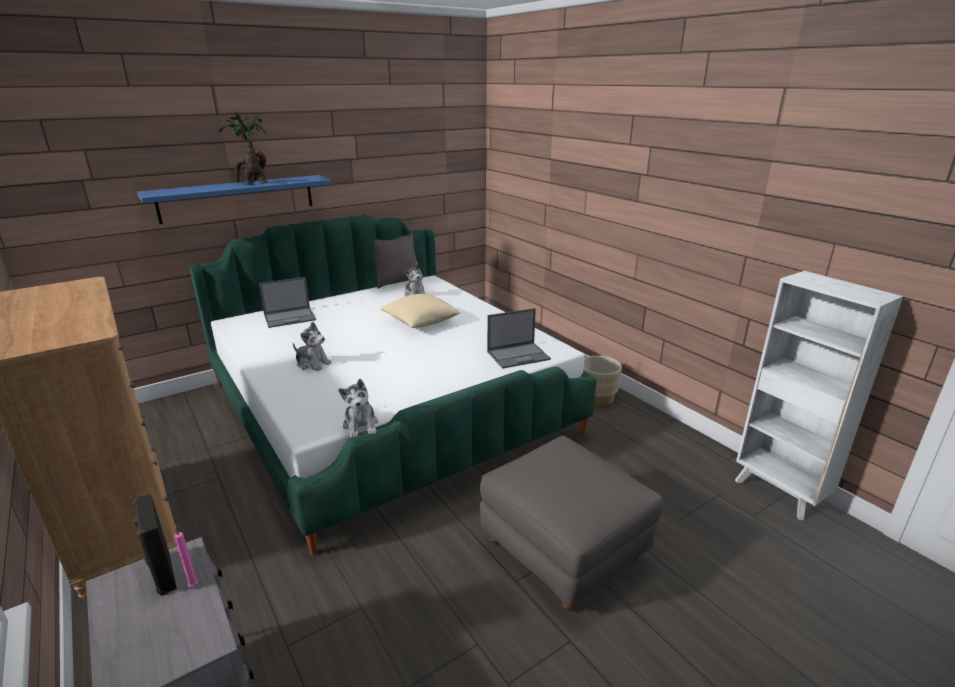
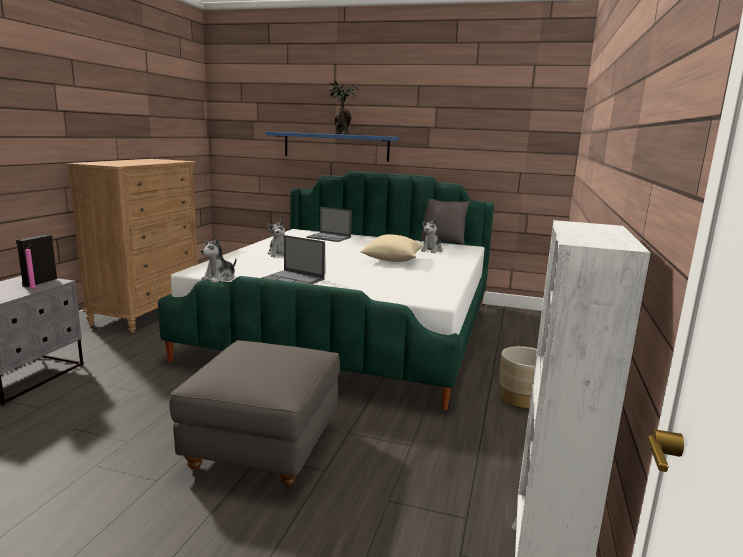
camera: 50 degrees right, 10 degrees down
(519, 355) = (399, 292): laptop -> laptop (294, 279)

